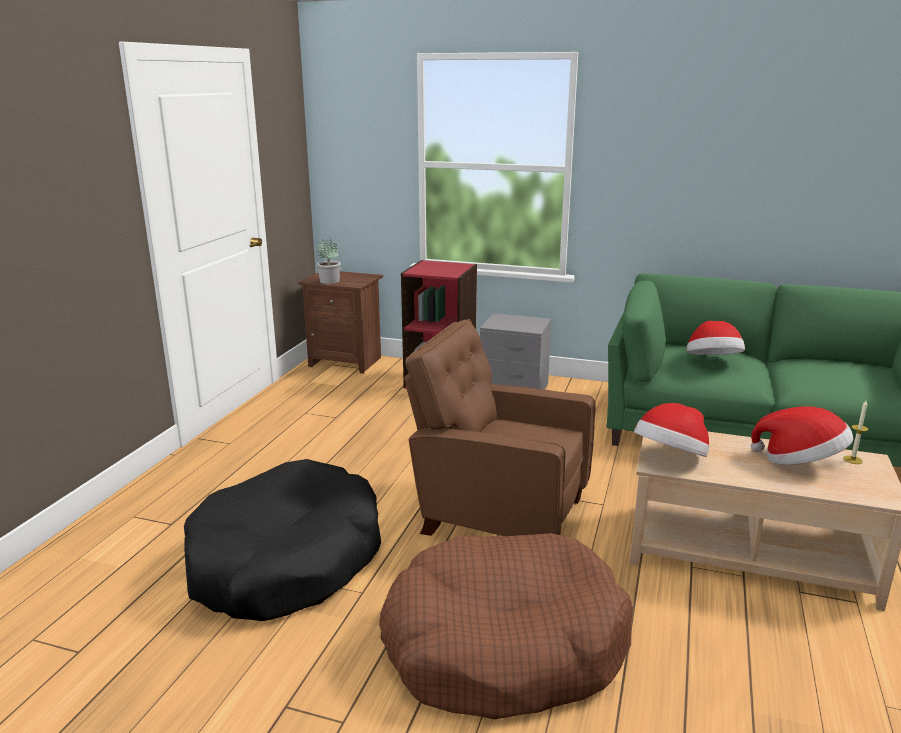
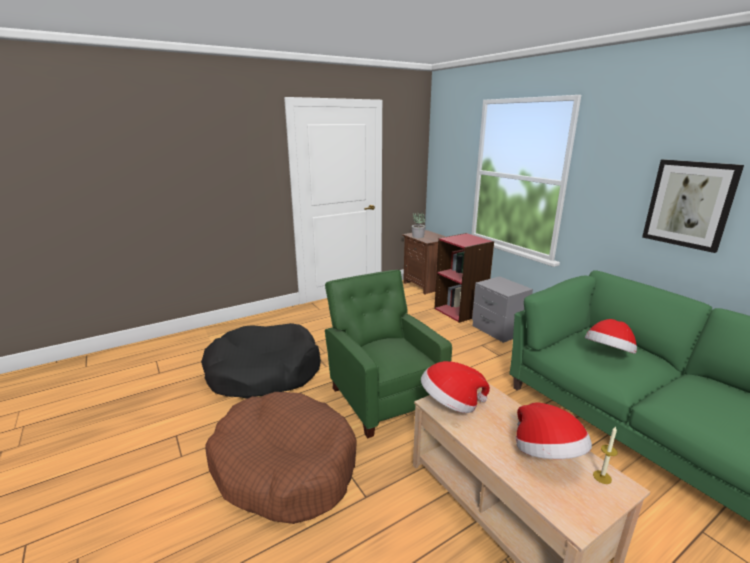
camera: 40 degrees right, 0 degrees up
(498, 514) = (383, 397): brown armchair -> green armchair
(726, 179) = (689, 204): none -> picture

